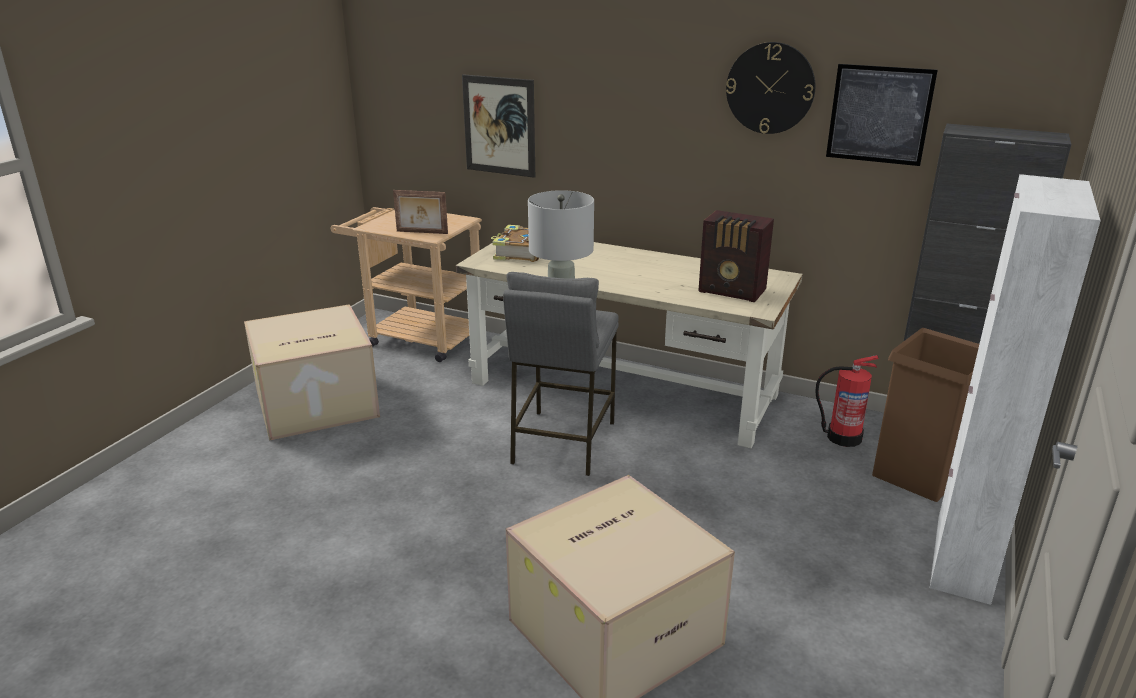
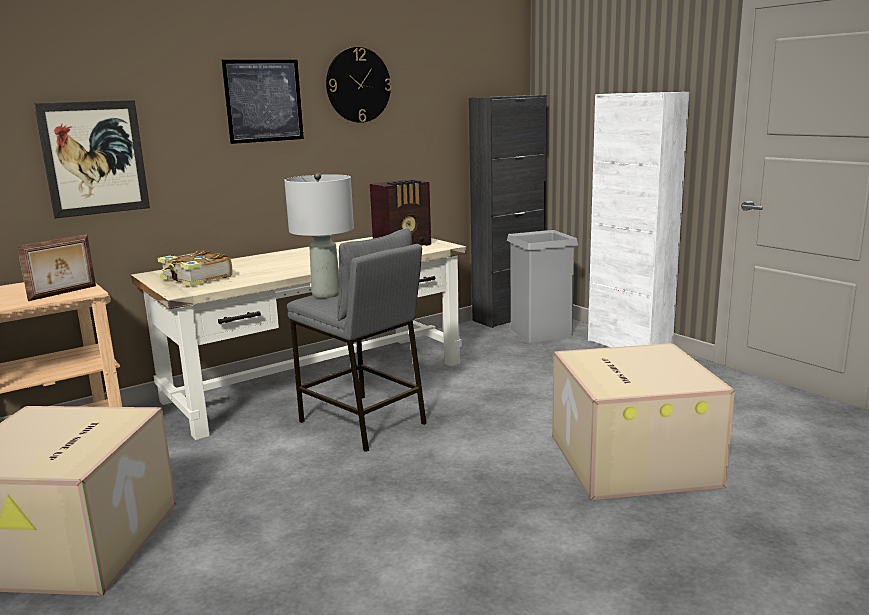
camera: 60 degrees left, 10 degrees down
(842, 437) = (480, 337): fire extinguisher -> none
(879, 114) = (430, 97): picture -> picture (263, 101)
(917, 474) = (540, 332): brown trash can -> grey trash can

